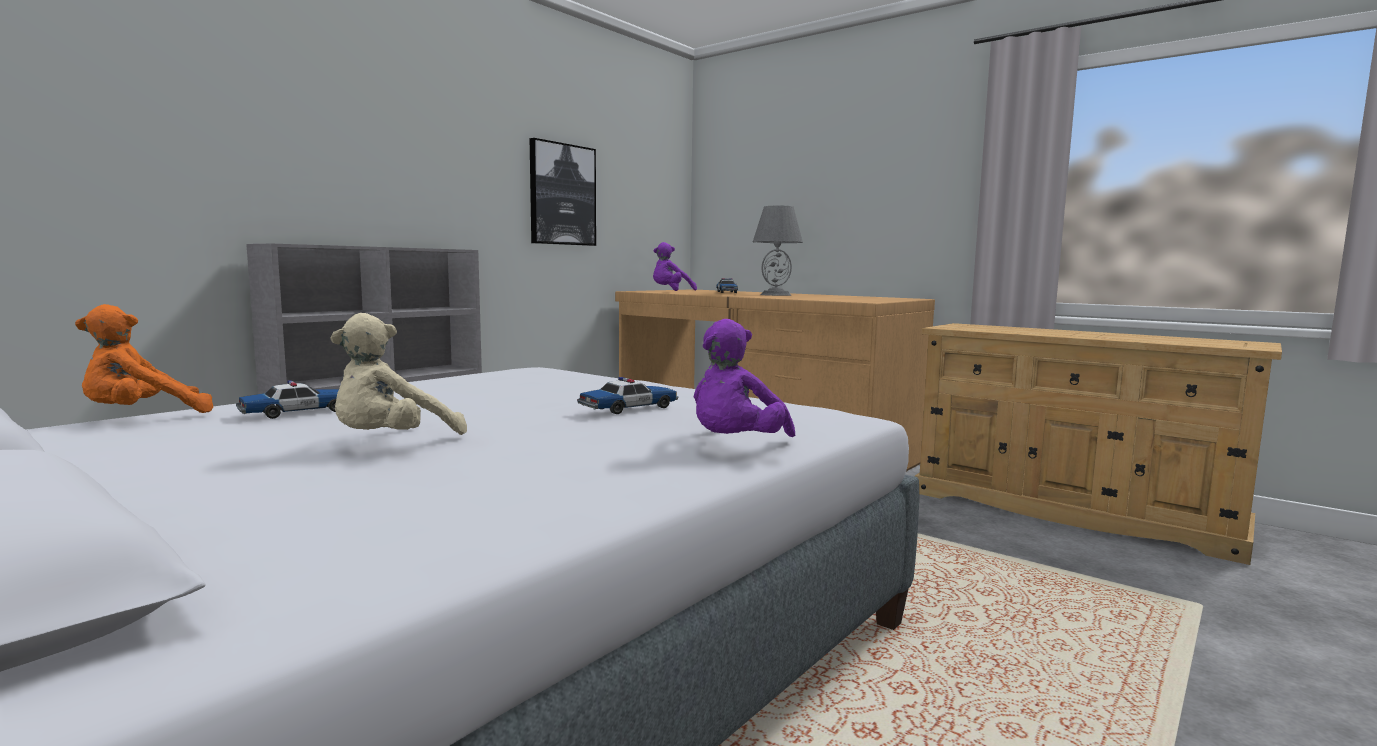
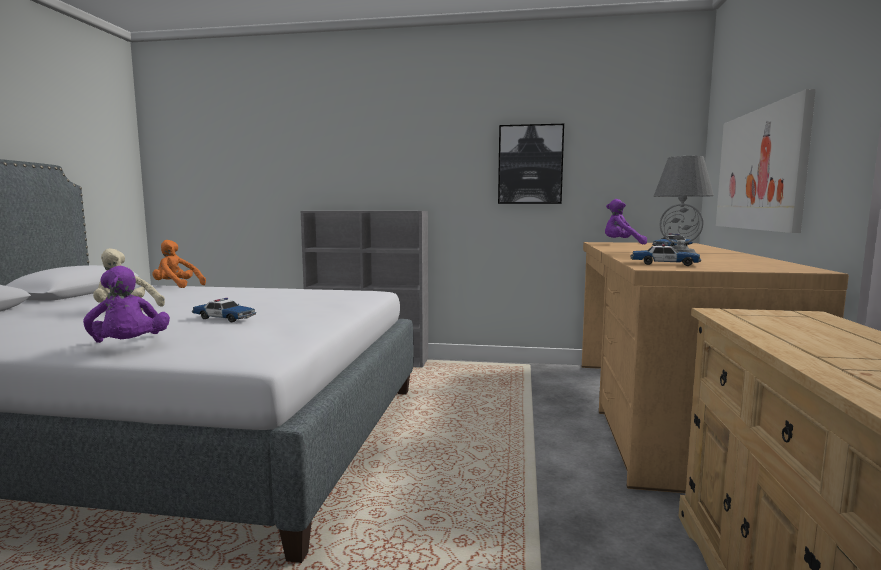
camera: 60 degrees right, 0 degrees up
(298, 412) = (195, 293): toy car -> toy car (664, 264)
(735, 446) = (129, 347): purple plush toy -> purple plush toy turned 120 degrees counterclockwise
(803, 222) = (760, 170): none -> picture

